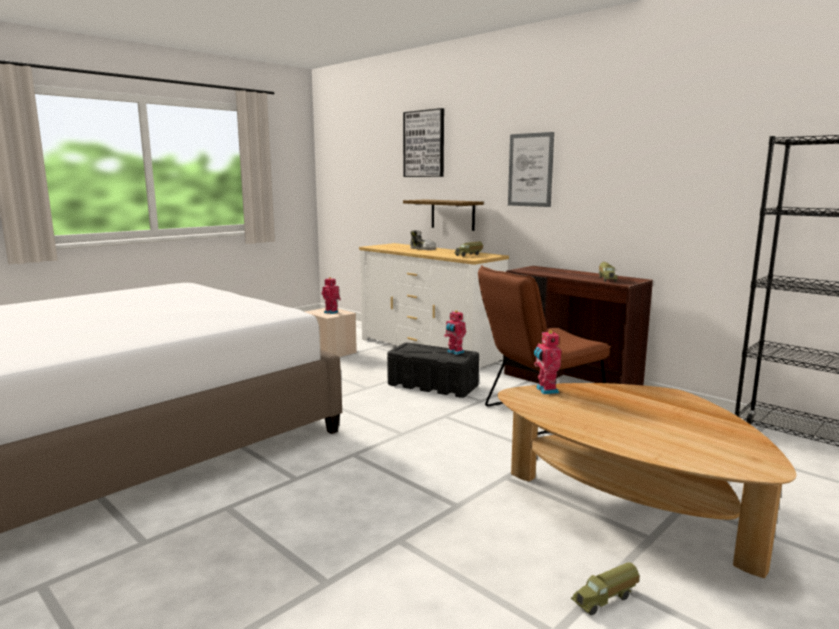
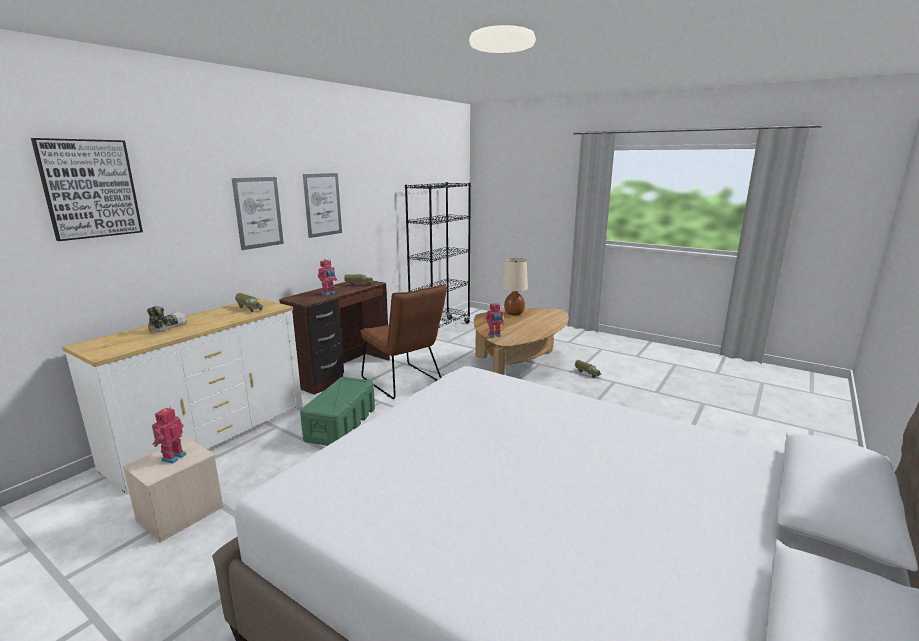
camera: 100 degrees left, 5 degrees up
(433, 385) = (341, 424): black storage box -> green storage box
(452, 214) = (166, 276): shelf -> none
(454, 352) = (344, 384): toy robot -> toy robot (328, 293)
(611, 167) = (322, 205): none -> picture
(703, 419) = (514, 313): none -> beige table lamp

